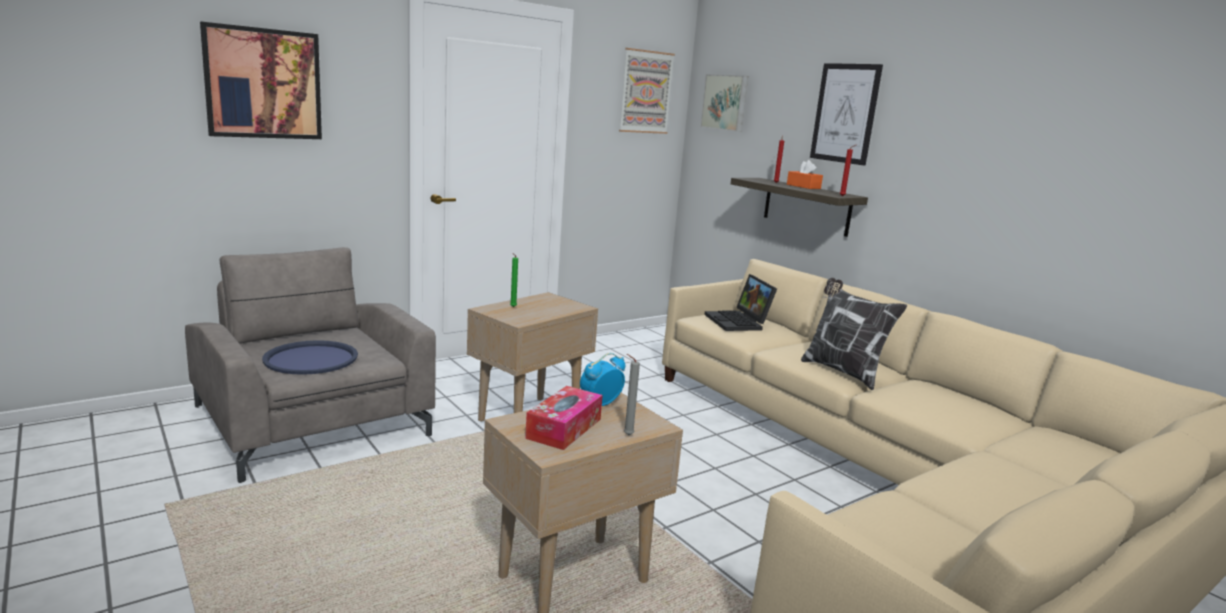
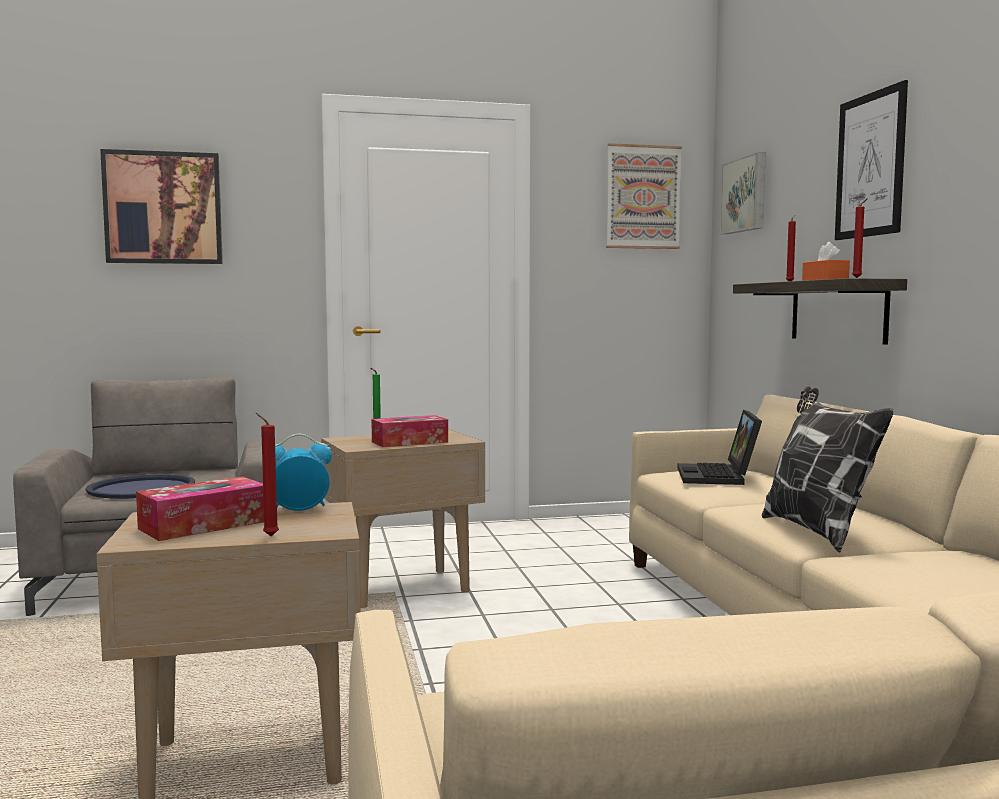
camera: 25 degrees right, 10 degrees down
(546, 311) = (410, 442): none -> tissue box
(626, 435) = (268, 536): grey candle -> red candle

